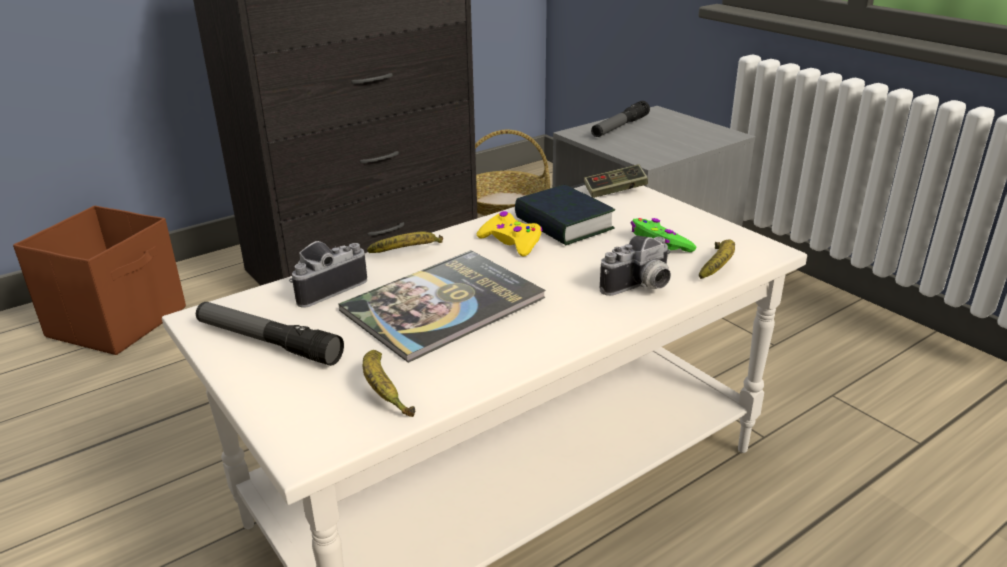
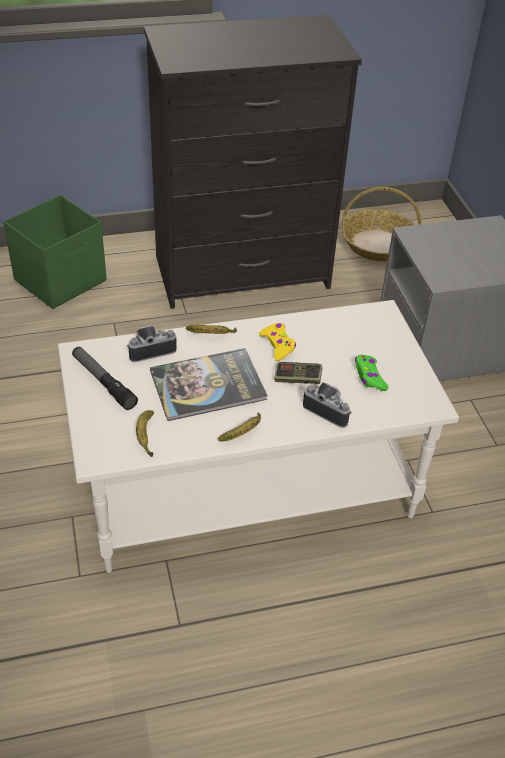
camera: 20 degrees right, 15 degrees up
(119, 321) = (62, 280): brown storage box -> green storage box
(563, 224) = (321, 339): book -> none
(615, 191) = (378, 317): game controller -> game controller (297, 379)
(619, 127) = (449, 235): flashlight -> none
(641, 288) = (329, 410): camera -> camera turned 135 degrees counterclockwise
(717, 266) = (390, 408): banana -> banana (243, 433)

